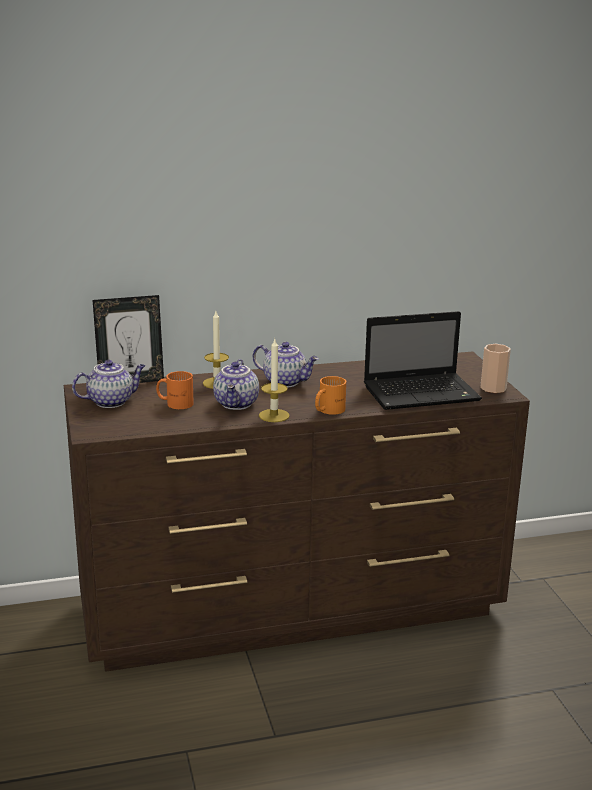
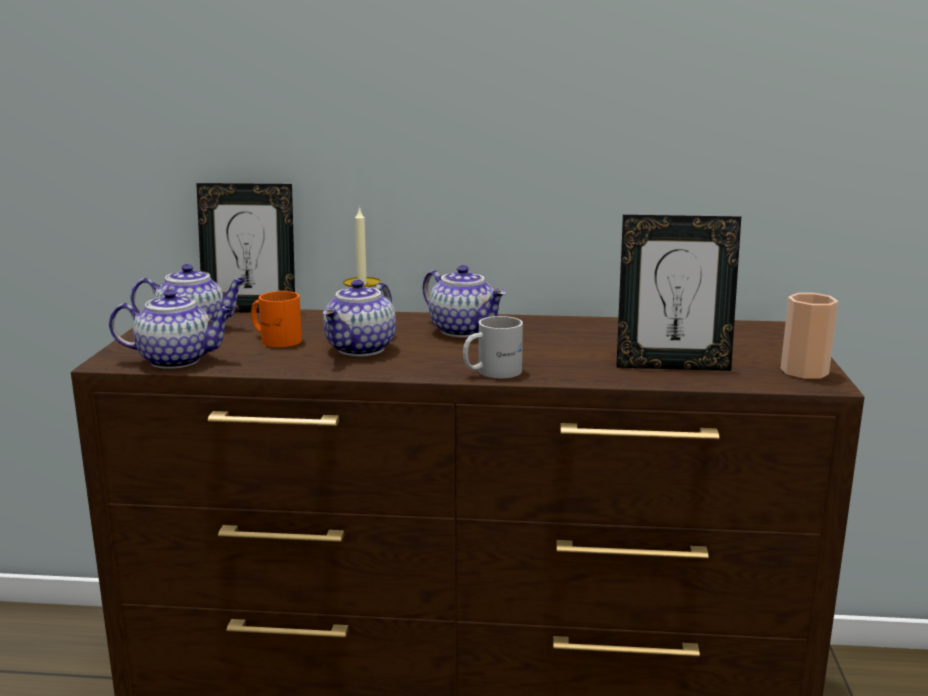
camera: 20 degrees right, 5 degrees down
(131, 427) = (178, 360): none -> teapot
(274, 415) = (399, 369): candle -> none
(327, 410) = (491, 371): orange mug -> white mug
(423, 393) = (672, 366): laptop -> picture frame

